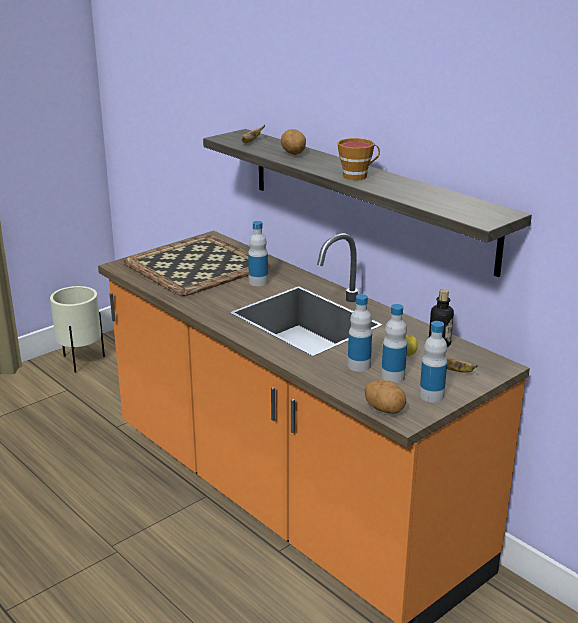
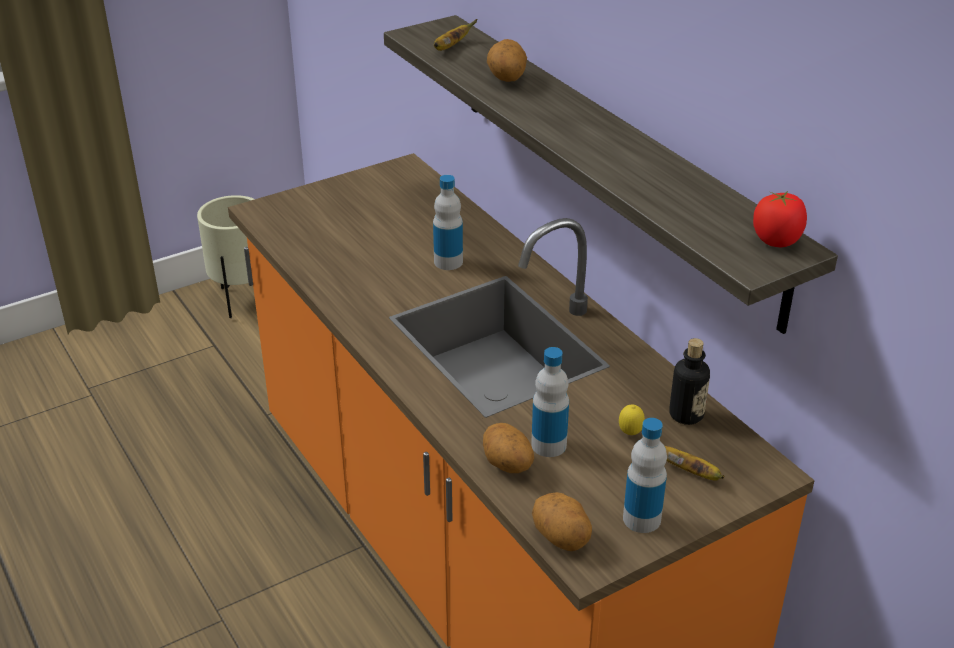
camera: 10 degrees right, 10 degrees up
(198, 265) = (369, 220): tray -> none
(336, 378) = (506, 465): none -> potato
(357, 176) = (587, 139): cup -> none
(393, 376) = (594, 473): bottle -> none
(493, 211) = (777, 241): none -> tomato

